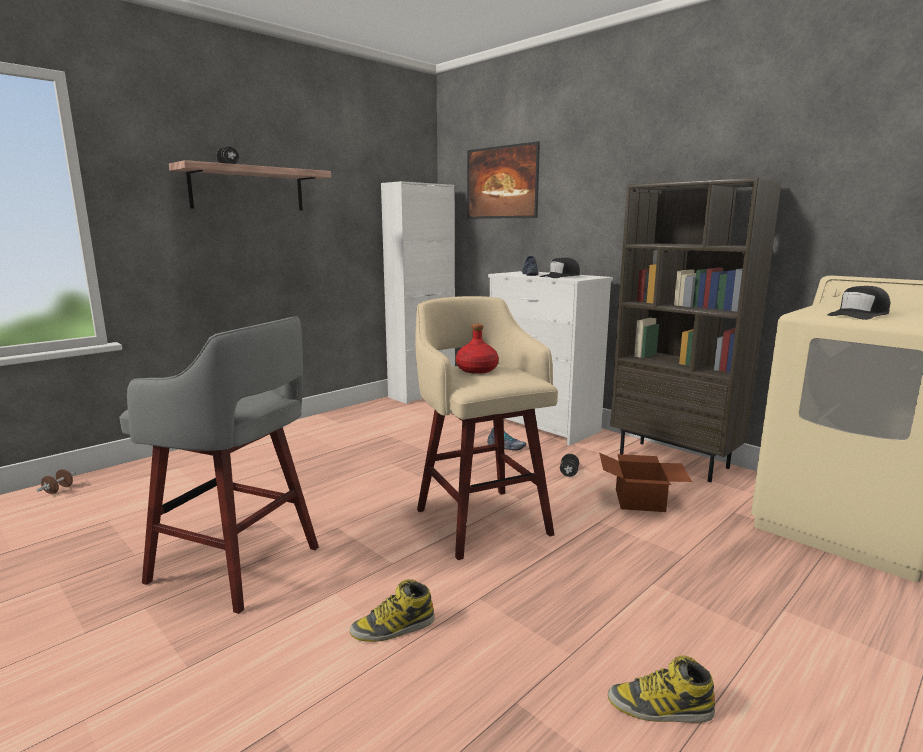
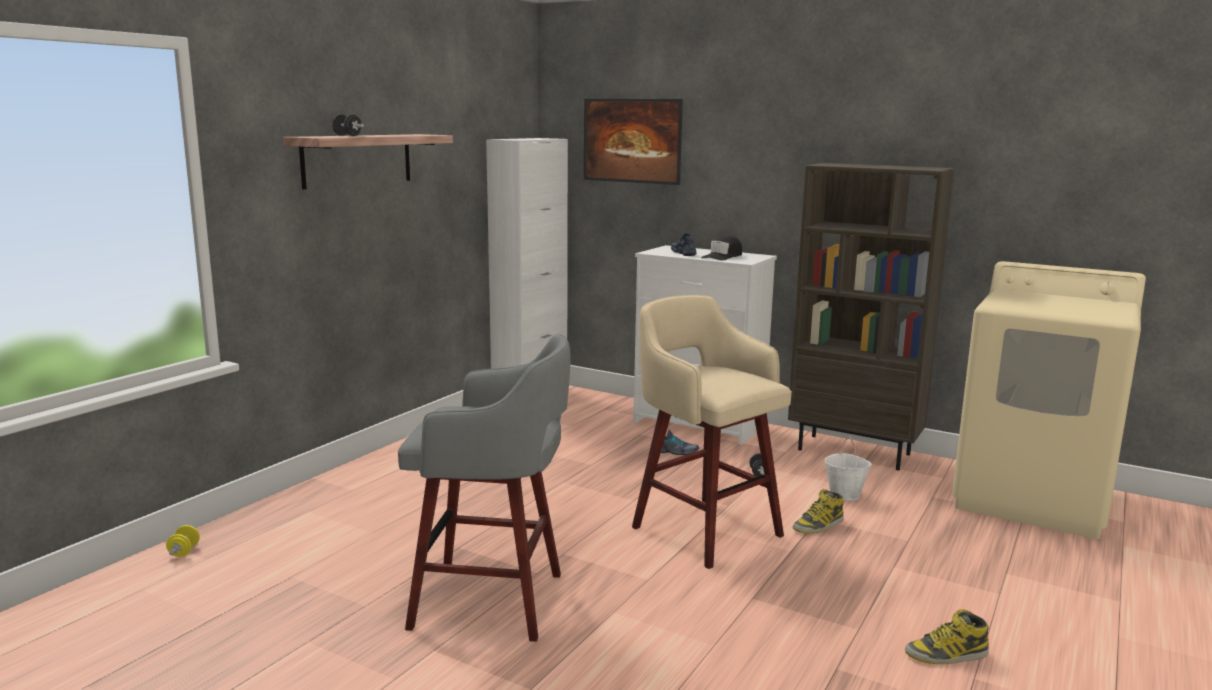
camera: 15 degrees left, 0 degrees up
(58, 490) = (184, 551): brown dumbbell -> yellow dumbbell
(393, 628) = (693, 632): boot -> boot (818, 525)
(476, 370) = (706, 374): red bottle -> none
(641, 501) = (845, 495): cardboard box -> white bucket
(859, 315) = (1040, 305): black cap -> none

